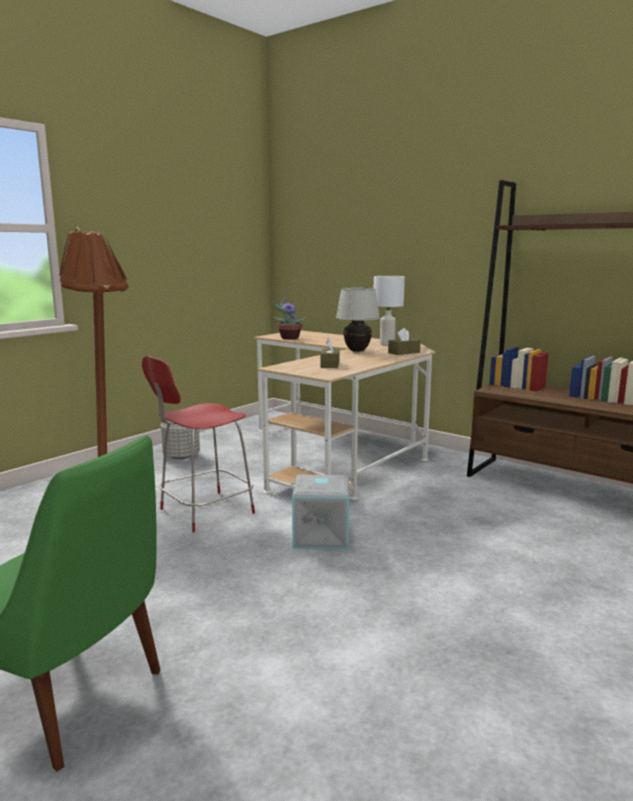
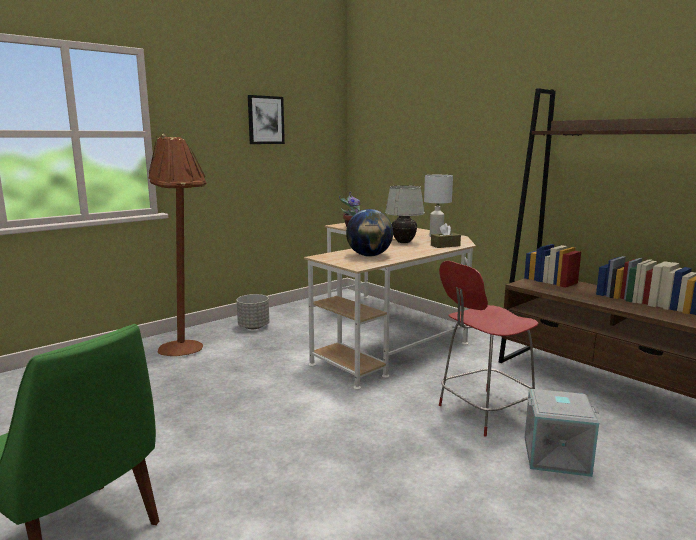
camera: 10 degrees right, 0 degrees up
(183, 214) = (265, 120): none -> picture
(203, 512) = (252, 379): red stool -> red stool (483, 412)
(322, 535) = (343, 410): grey storage box -> grey storage box (556, 455)
(330, 365) = (369, 256): brown tissue box -> globe

